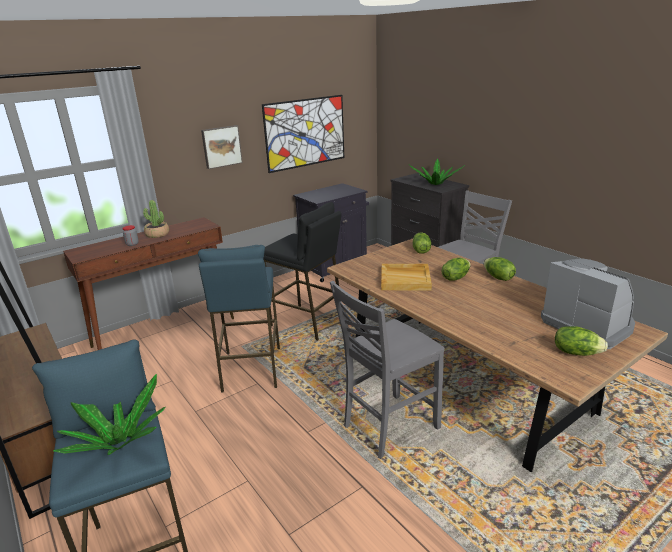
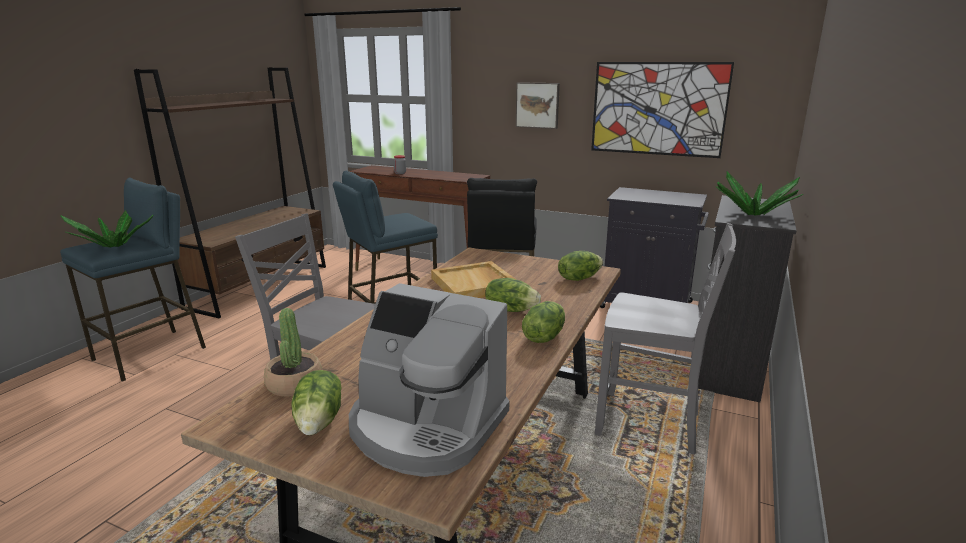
camera: 60 degrees right, 5 degrees down
(157, 234) = (429, 173): potted plant -> potted plant (294, 384)
(588, 324) = (426, 427): coffee machine -> coffee machine turned 90 degrees clockwise

